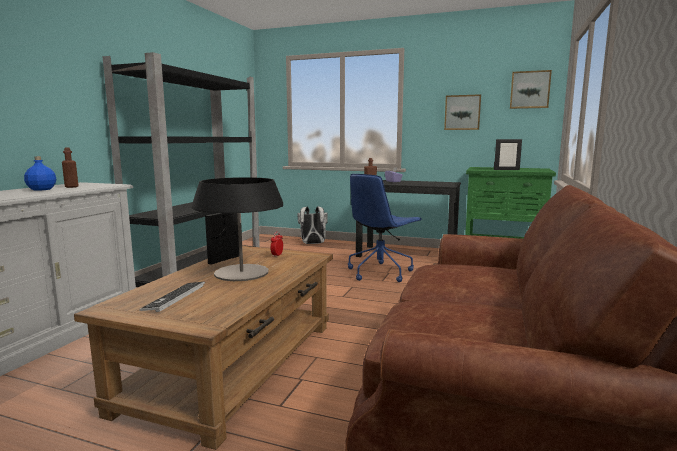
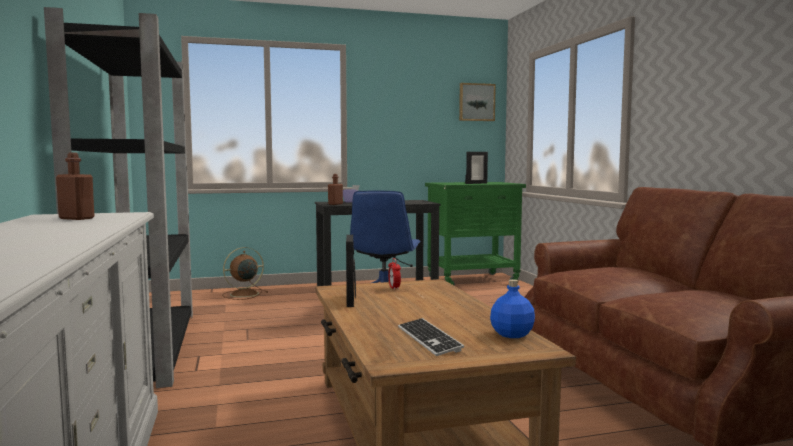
camera: 35 degrees left, 5 degrees down
(41, 189) = (52, 223): blue bottle -> blue bottle (511, 334)
(241, 272) = (414, 307): table lamp -> none
(312, 244) = (243, 294): white backpack -> brown fan
(462, 112) = (413, 123): picture -> none

